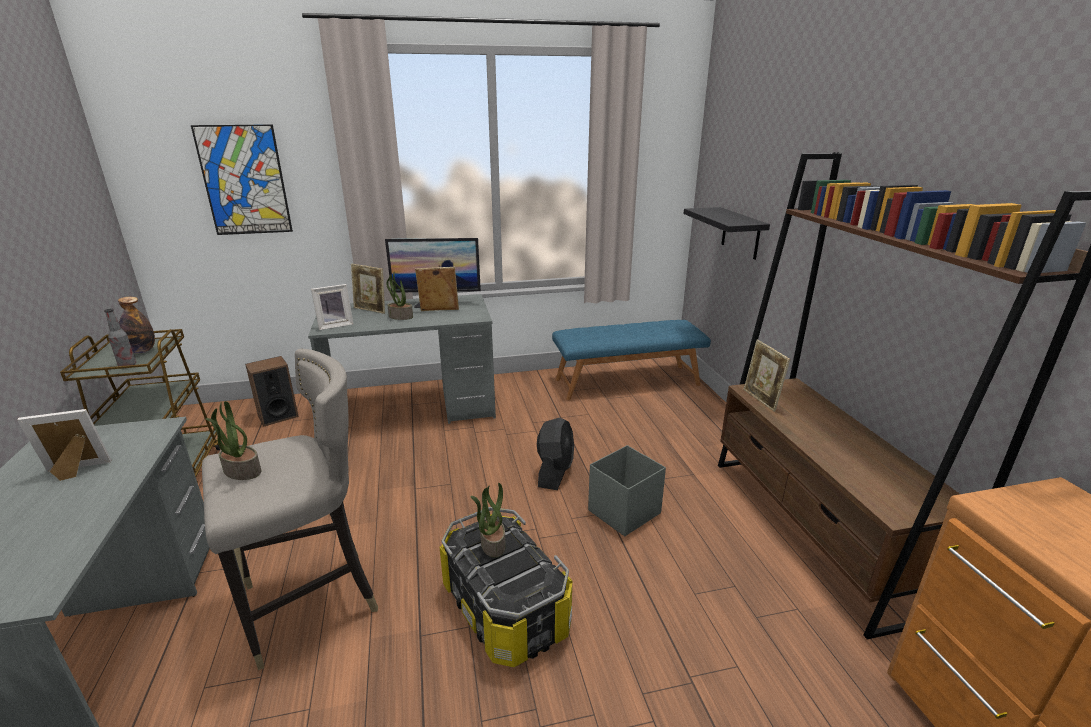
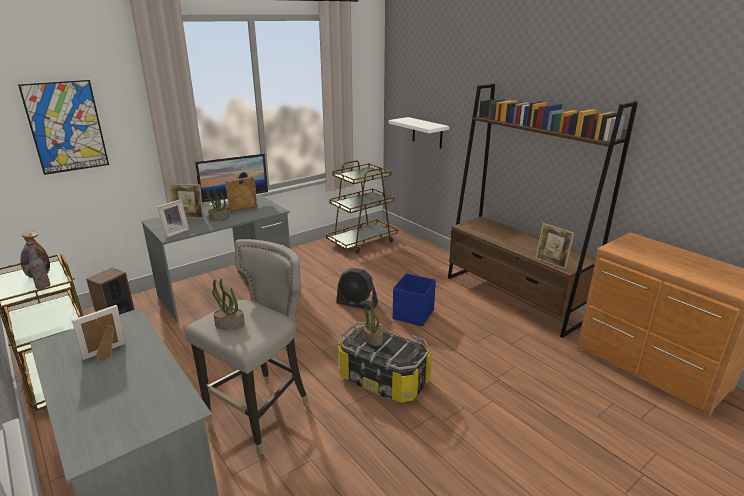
camera: 25 degrees left, 0 degrees up
(555, 472) = (357, 303): black fan -> black fan turned 120 degrees clockwise
(623, 512) = (413, 314): grey storage box -> blue storage box
(627, 381) = (362, 242): blue bench -> brown cart
(740, 233) = (427, 133): black shelf -> white shelf
(761, 400) = (473, 230): picture frame -> picture frame (551, 263)

